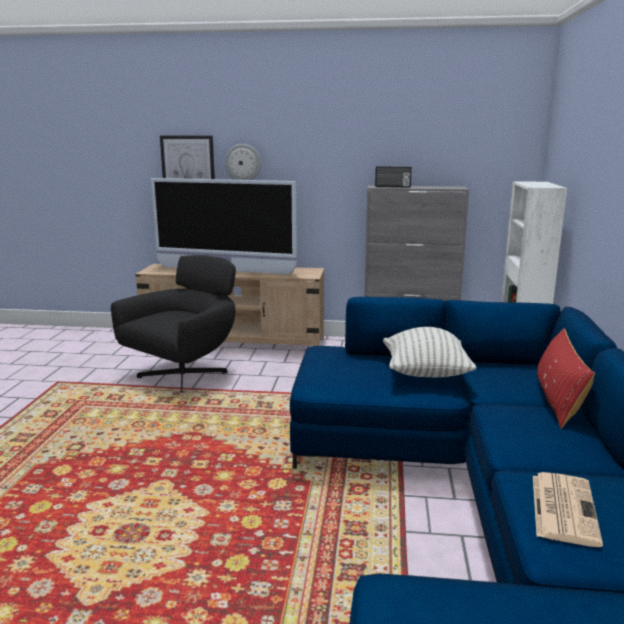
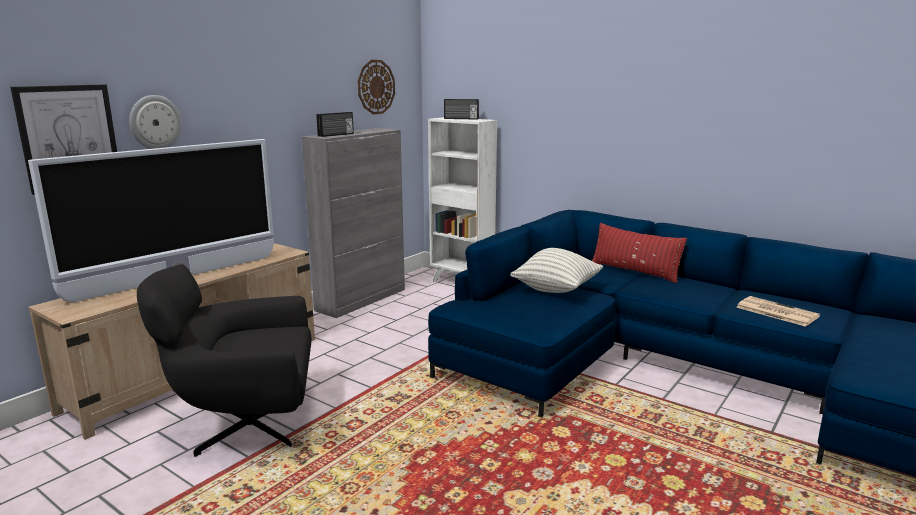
camera: 60 degrees left, 0 degrees up
(185, 374) = (244, 426): black armchair -> black armchair turned 75 degrees counterclockwise
(471, 145) = (376, 87): none -> wall clock
(539, 184) = (461, 119): none -> radio

